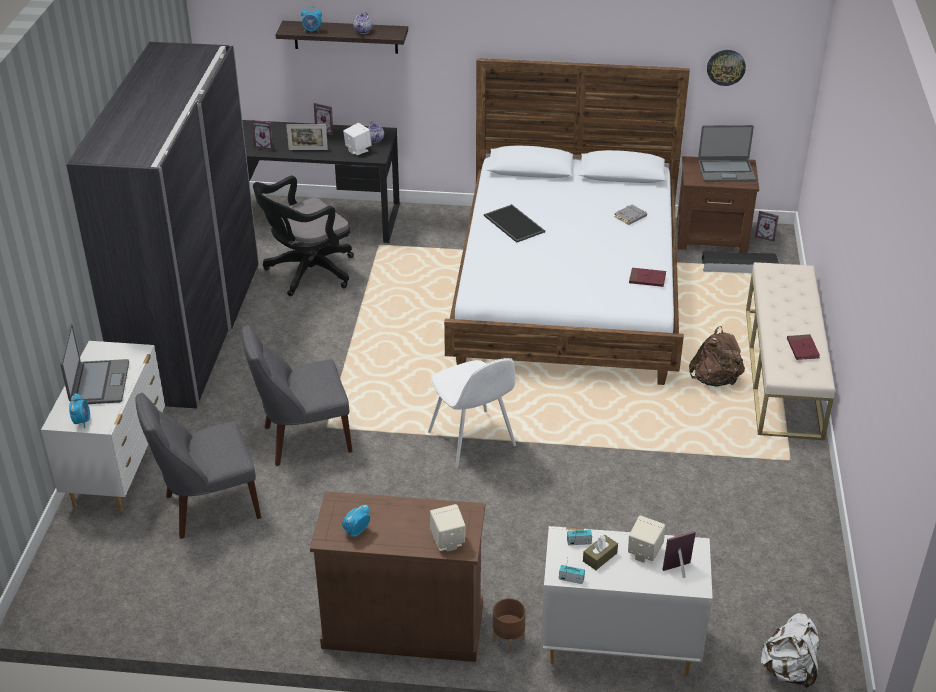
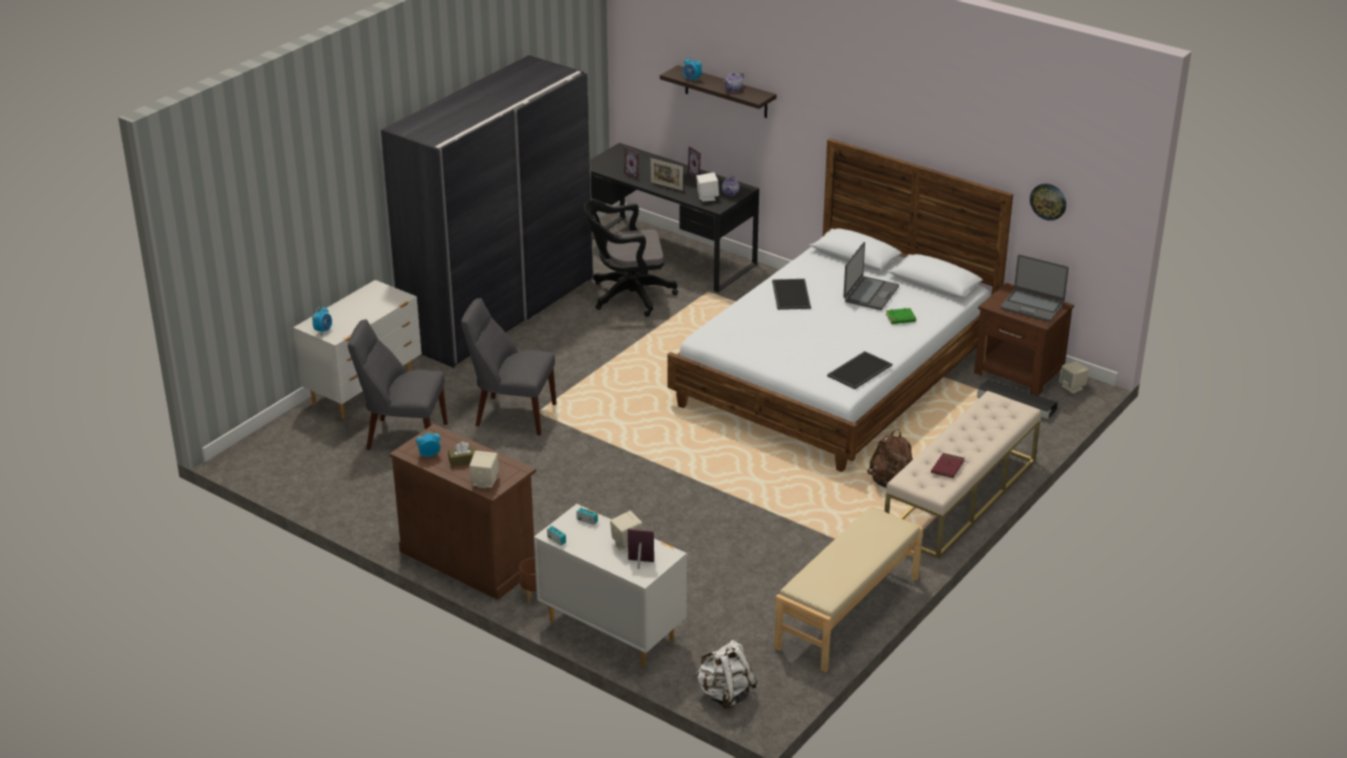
camera: 30 degrees right, 5 degrees down
(99, 383) = (356, 310): laptop -> laptop (870, 294)
(472, 440) = (640, 459): white chair -> none
(600, 557) = (591, 535): brown tissue box -> brown tissue box (463, 461)
(630, 217) = (900, 319): grey book -> green book
(647, 279) = (859, 370): red book -> tray
(766, 236) = (1072, 387): picture frame -> beige speaker
(807, 529) = (849, 613): none -> beige bench

